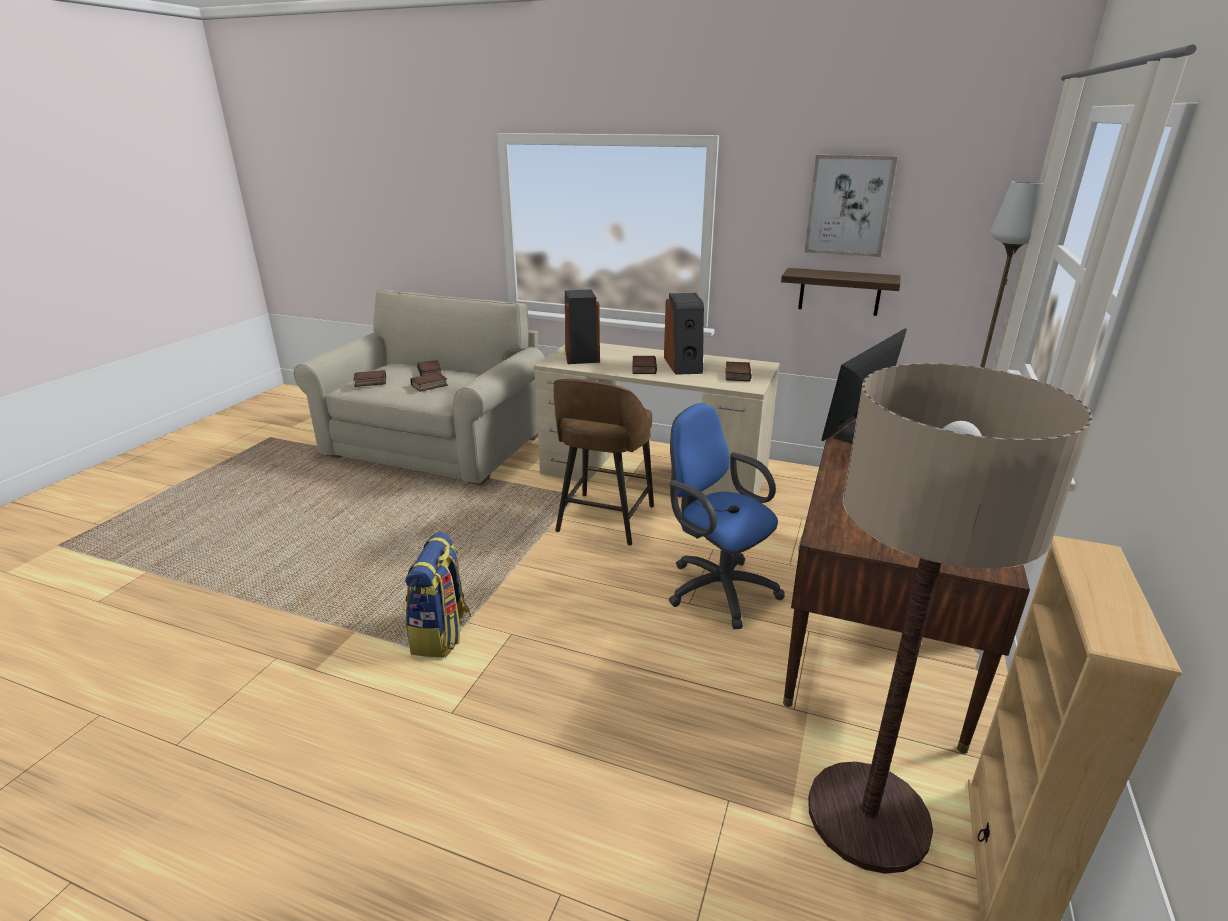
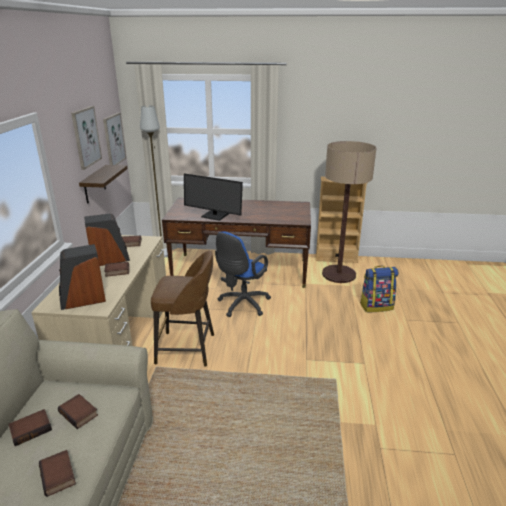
camera: 105 degrees left, 0 degrees up
(442, 634) = (321, 384): backpack -> backpack (376, 306)
(970, 243) = (114, 139): none -> picture

